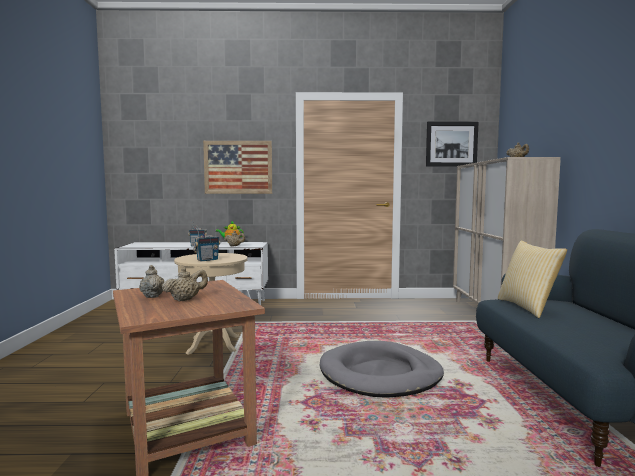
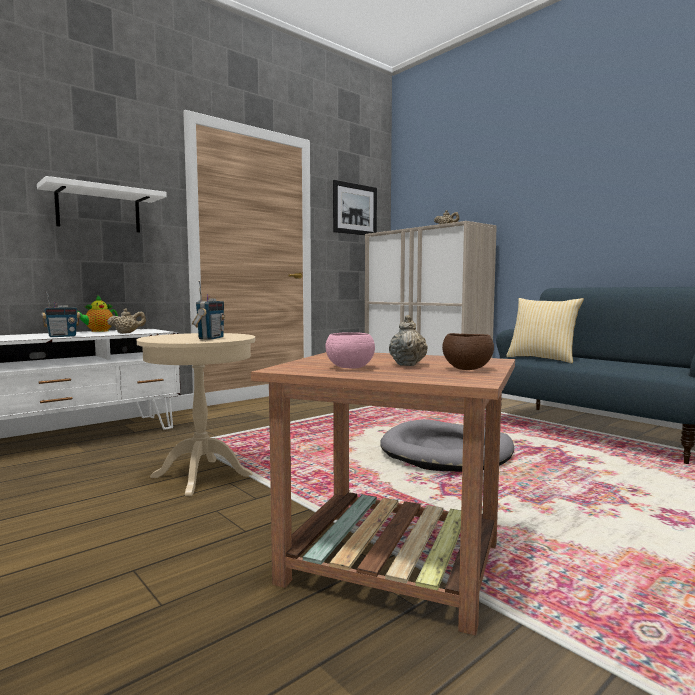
camera: 40 degrees left, 0 degrees up
(153, 296) = (350, 367): beige teapot -> pink bowl
(188, 310) = (467, 369): none -> brown bowl
(238, 167) = (99, 210): picture -> white shelf

